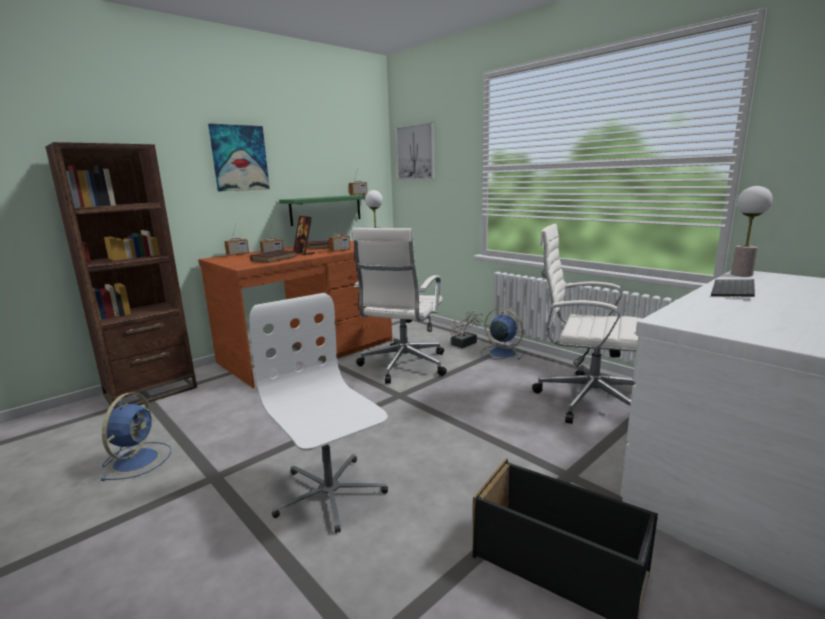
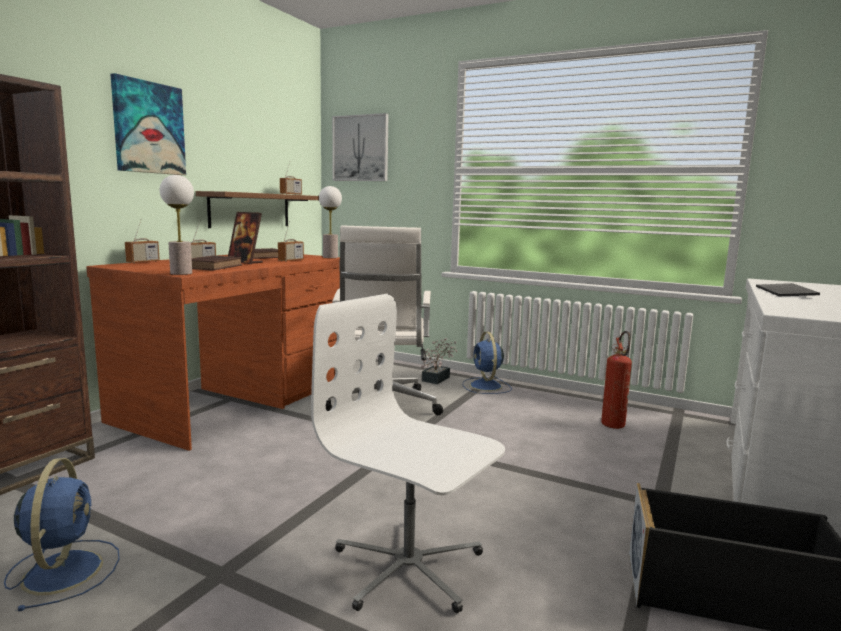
camera: 20 degrees left, 5 degrees down
(326, 209) = (250, 210): green shelf -> brown shelf
(501, 353) = (486, 386): blue fan -> blue fan turned 120 degrees counterclockwise
(587, 400) = (614, 427): white office chair -> fire extinguisher
(741, 274) = (764, 282): table lamp -> table lamp (181, 273)

